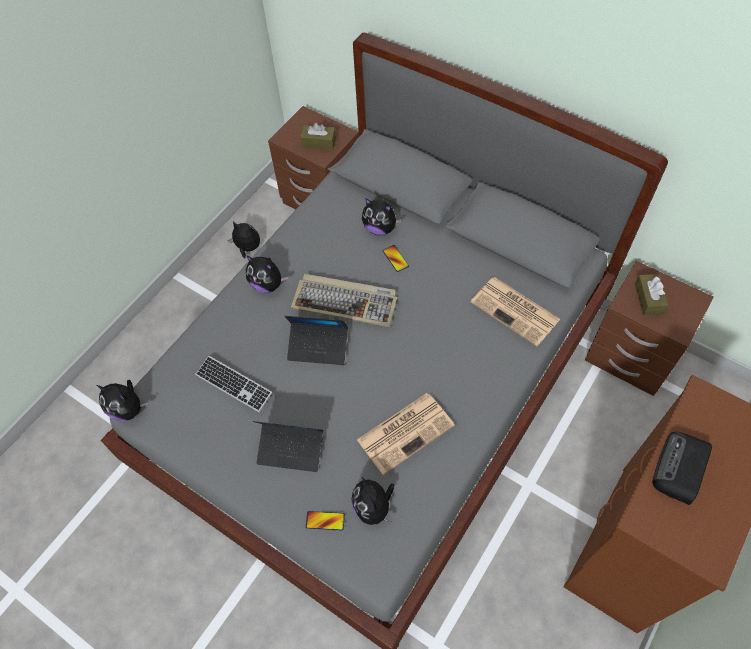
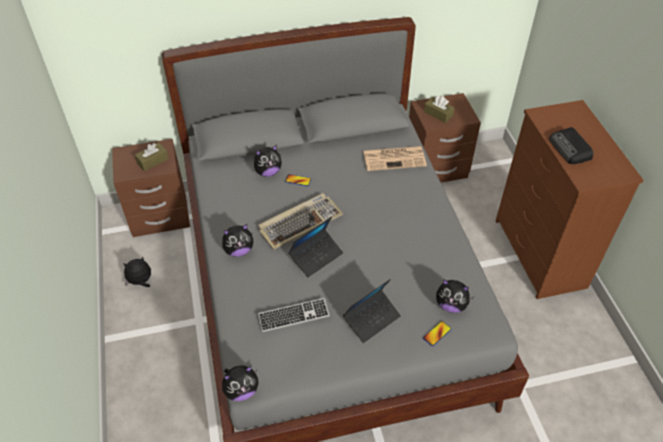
camera: 50 degrees left, 10 degrees down
(406, 431) = (418, 256): newspaper -> none

